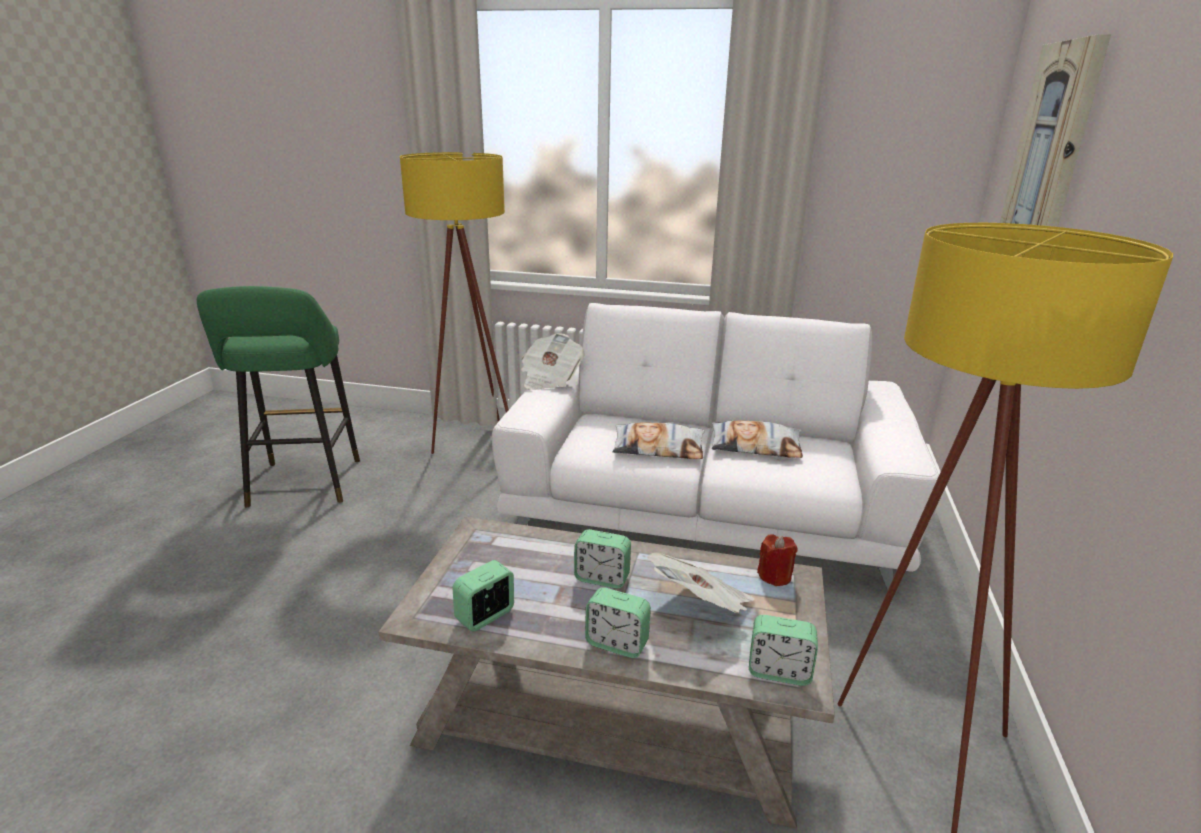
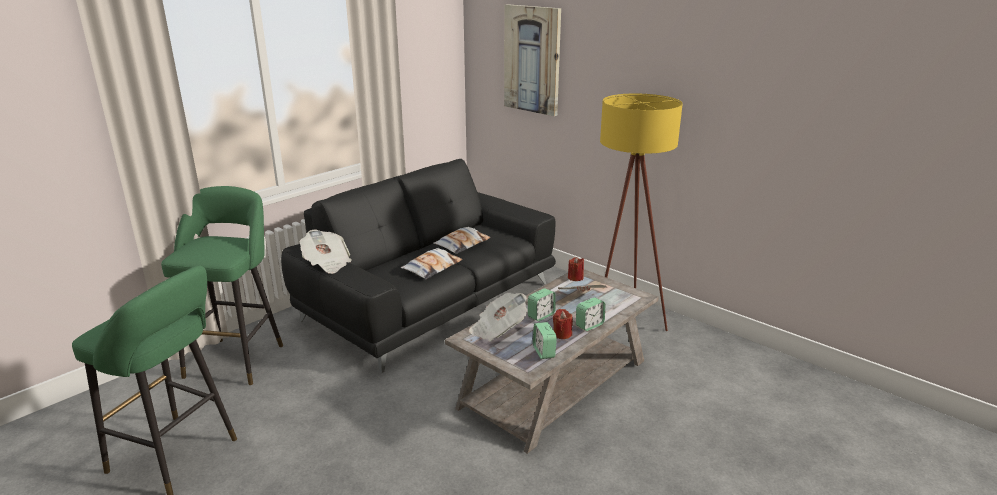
camera: 60 degrees left, 0 degrees up
(472, 446) = (237, 358): yellow floor lamp -> green stool
(522, 551) = (498, 330): none -> newspaper
(558, 619) = (562, 334): none -> red candle
(704, 510) = (430, 301): white sofa -> black sofa
(779, 671) = (631, 298): alarm clock -> none

